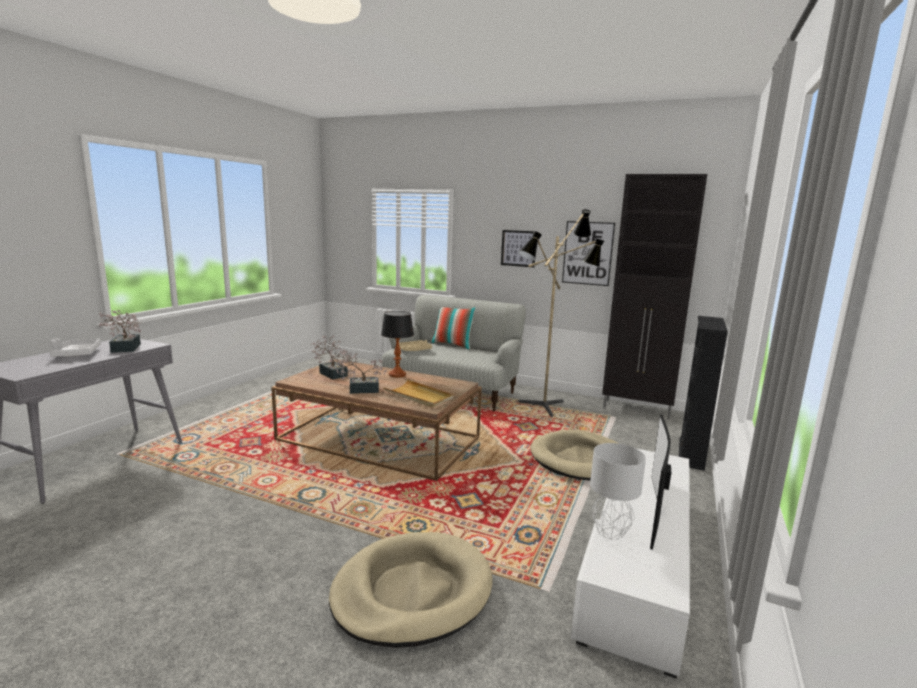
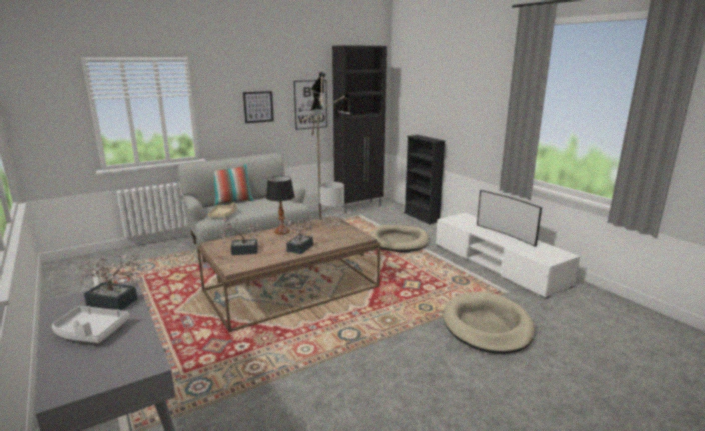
camera: 55 degrees left, 5 degrees up
(418, 396) = (338, 236): beige tray -> none
(610, 531) = (518, 248): grey table lamp -> grey table lamp (332, 225)

